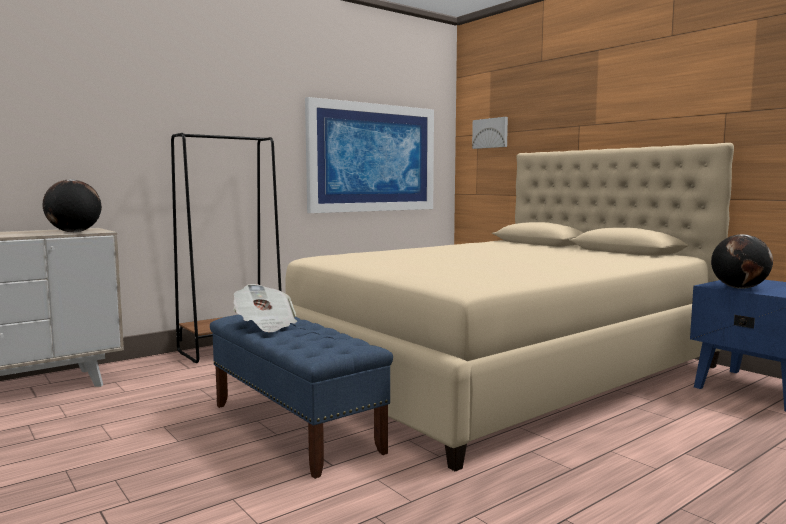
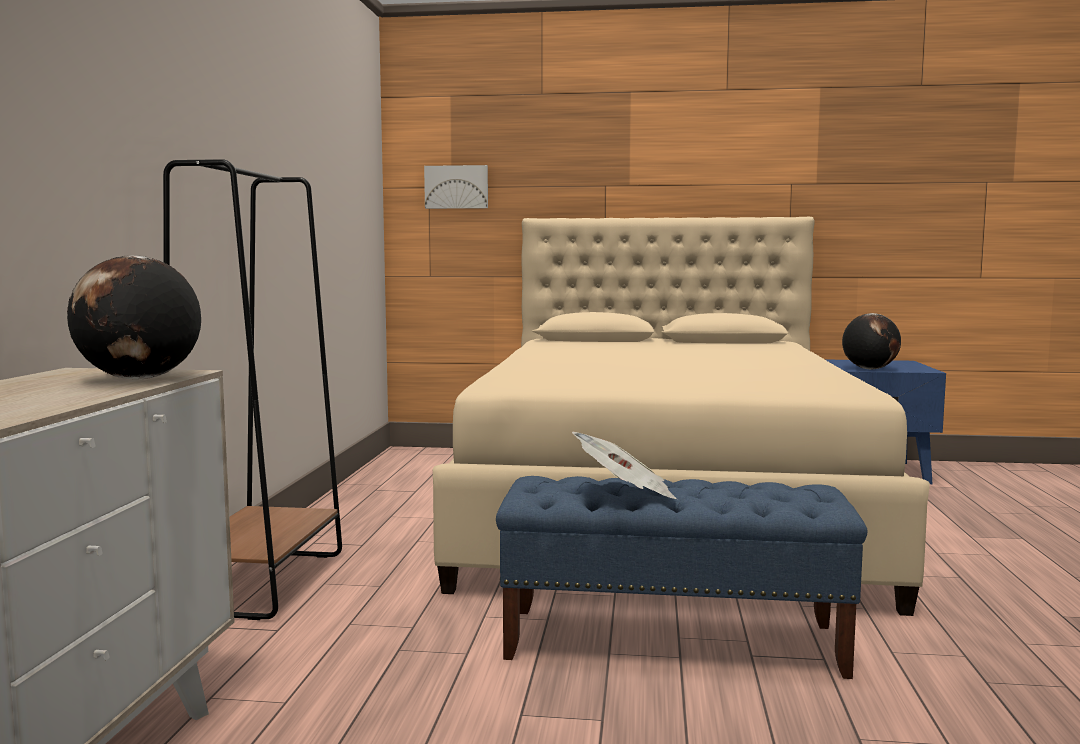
camera: 45 degrees left, 0 degrees up
(372, 158) = (329, 218): picture -> none

